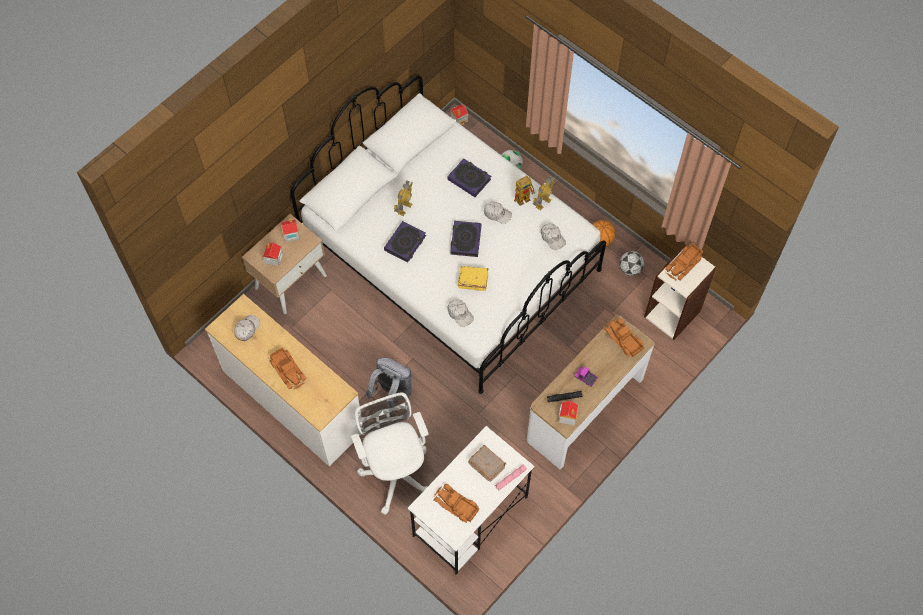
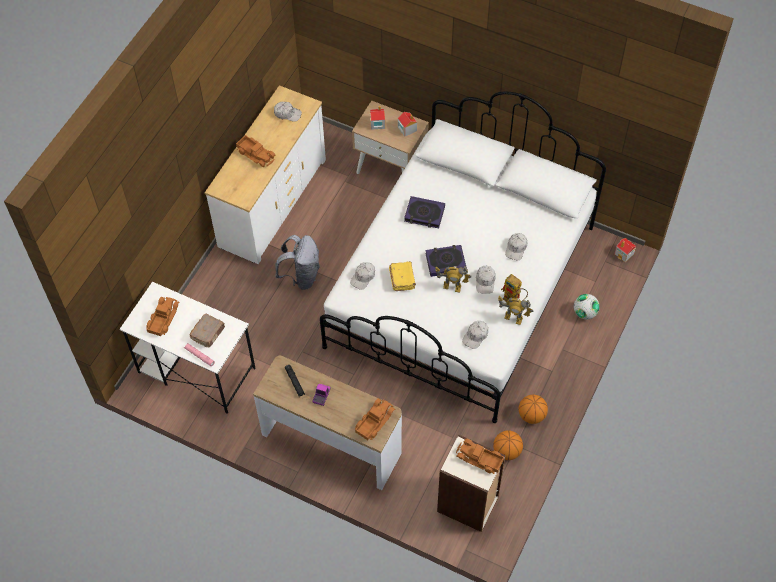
camera: 75 degrees right, 5 degrees down
(288, 370) = (256, 154): toy truck -> toy truck turned 90 degrees counterclockwise
(395, 470) = (226, 299): white office chair -> none
(404, 208) = (462, 204): toy robot -> toy robot (452, 287)
(469, 179) = (516, 248): book -> white cap
(567, 416) = (276, 389): toy house -> none
(630, 269) = (507, 451): football -> basketball

